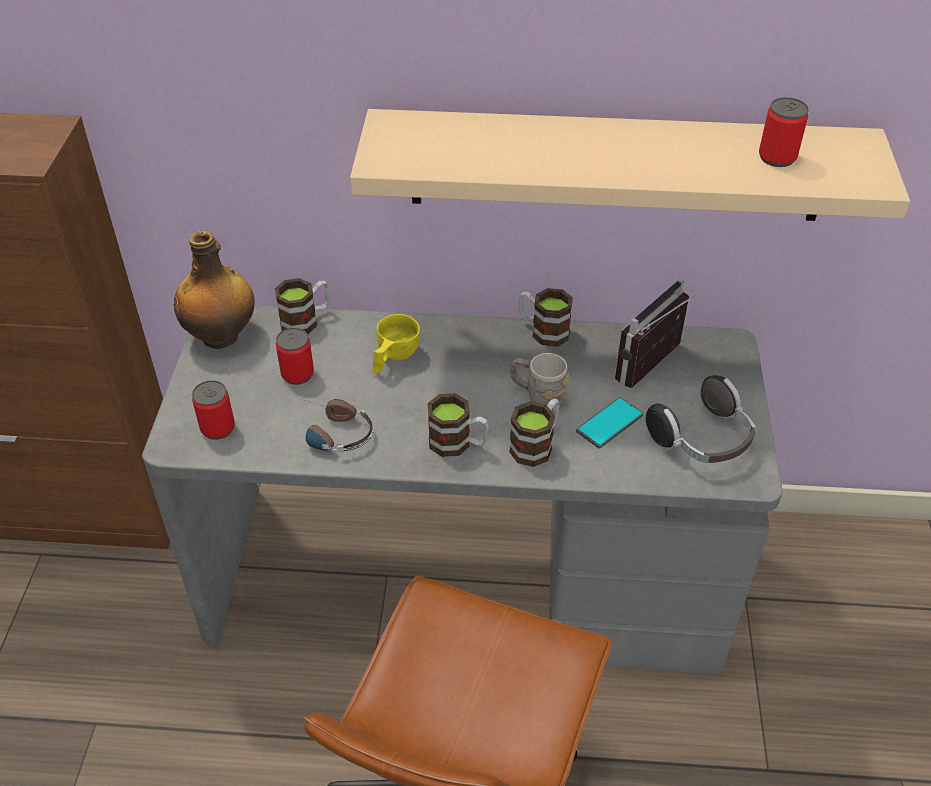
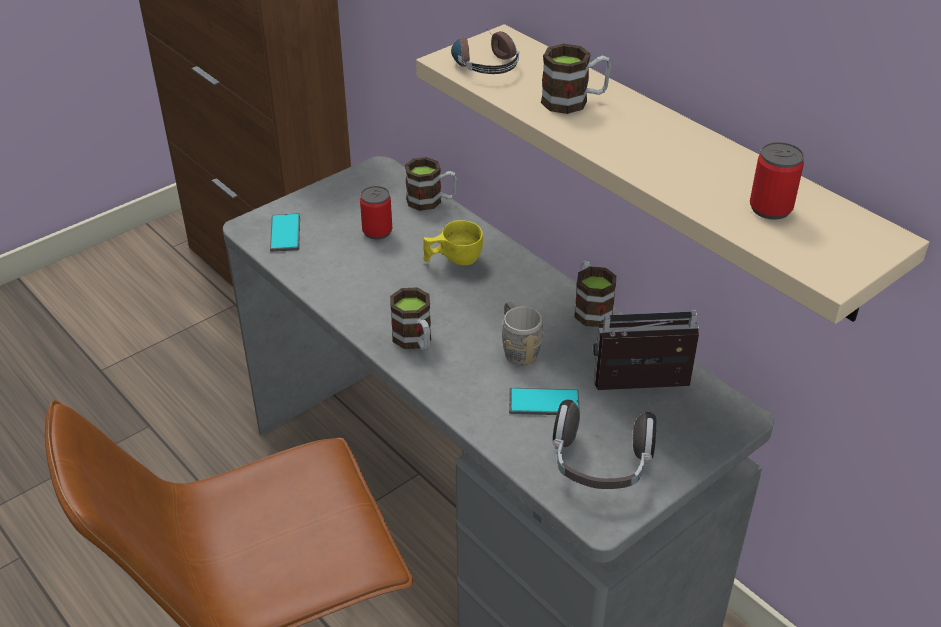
camera: 45 degrees right, 5 degrees down
(218, 428) = (285, 233): can -> phone
(222, 336) = (365, 180): bottle -> none
(331, 433) = (345, 280): headphones -> headphones (483, 61)
(536, 444) = (468, 379): mug -> mug (574, 101)

